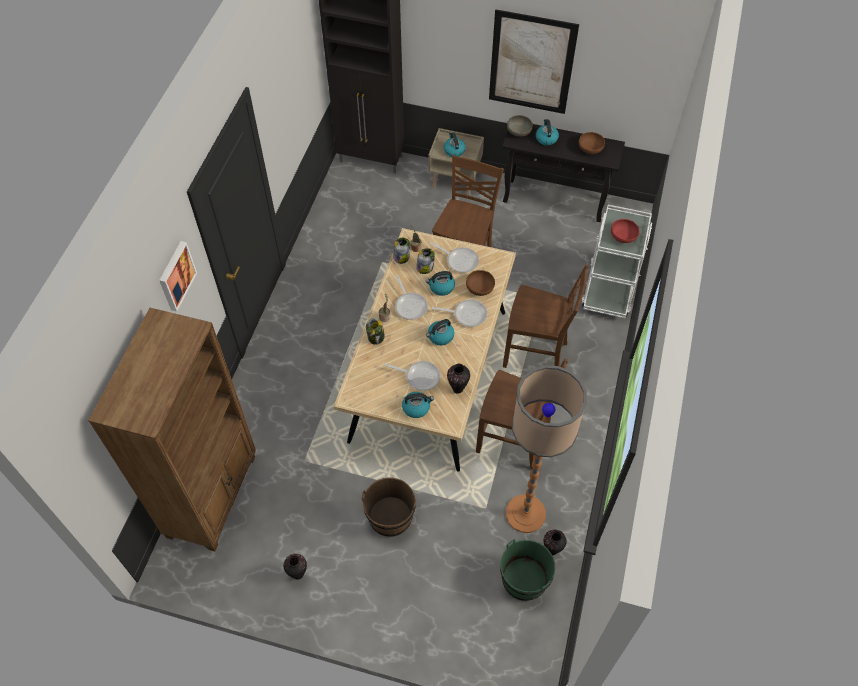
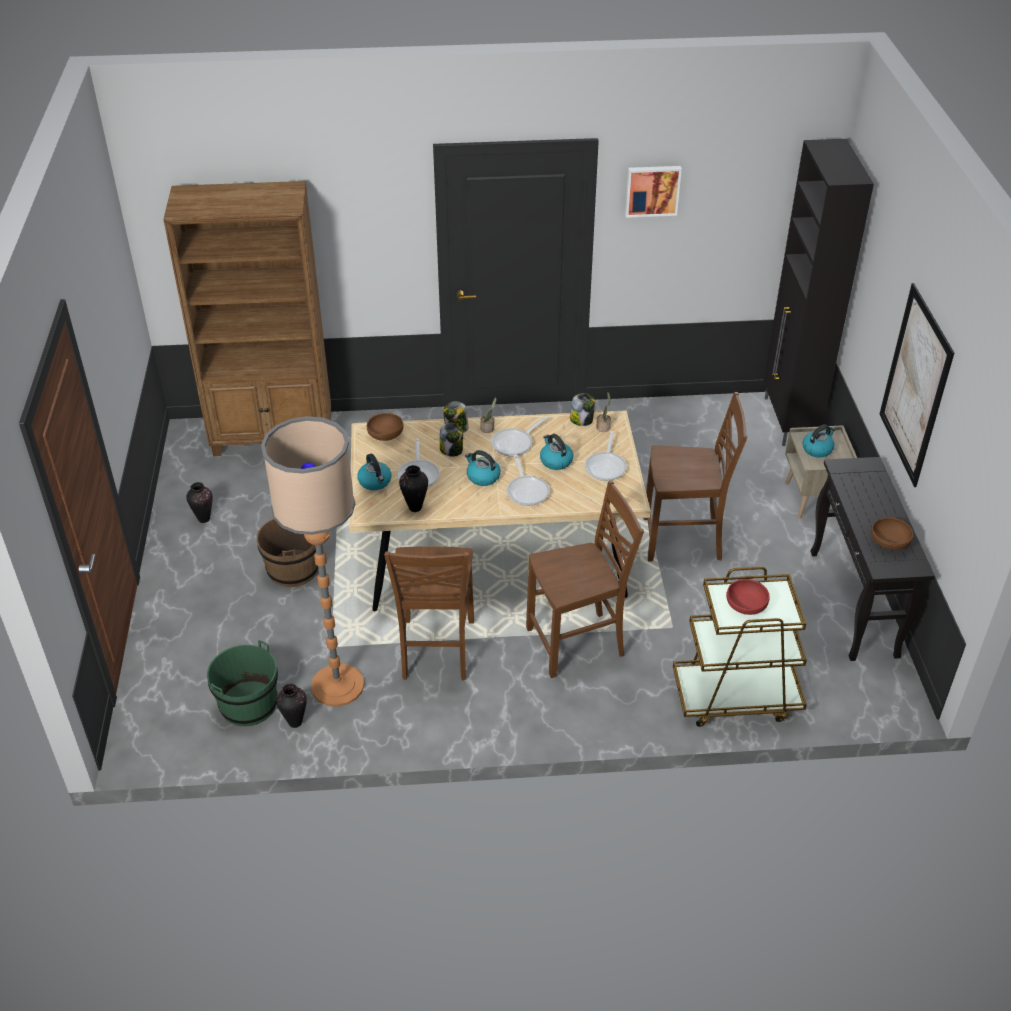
camera: 70 degrees right, 15 degrees down
(175, 275) = (370, 202): picture -> picture (652, 190)
(425, 267) = (578, 441): jar -> jar (452, 450)
(480, 288) = (573, 492): brown bowl -> brown bowl (385, 435)
(519, 131) = (863, 468): grey bowl -> none
(536, 354) = (578, 644): brown chair -> brown chair turned 105 degrees counterclockwise
(546, 138) = (872, 496): kettle -> none
(609, 288) = (735, 696): white cart -> brown cart

